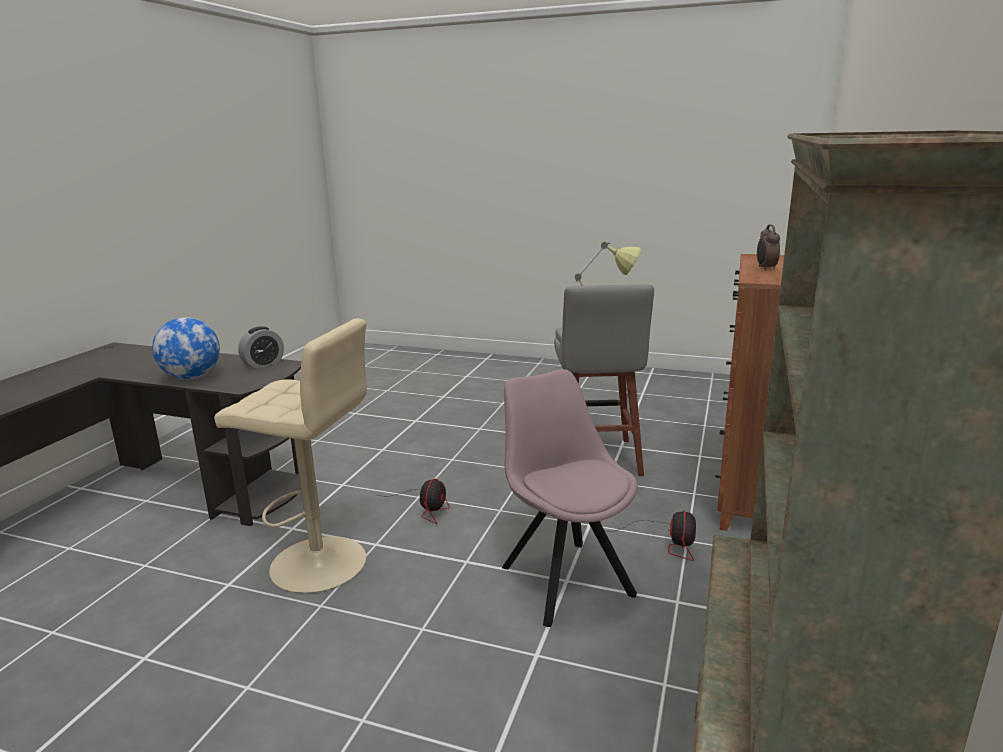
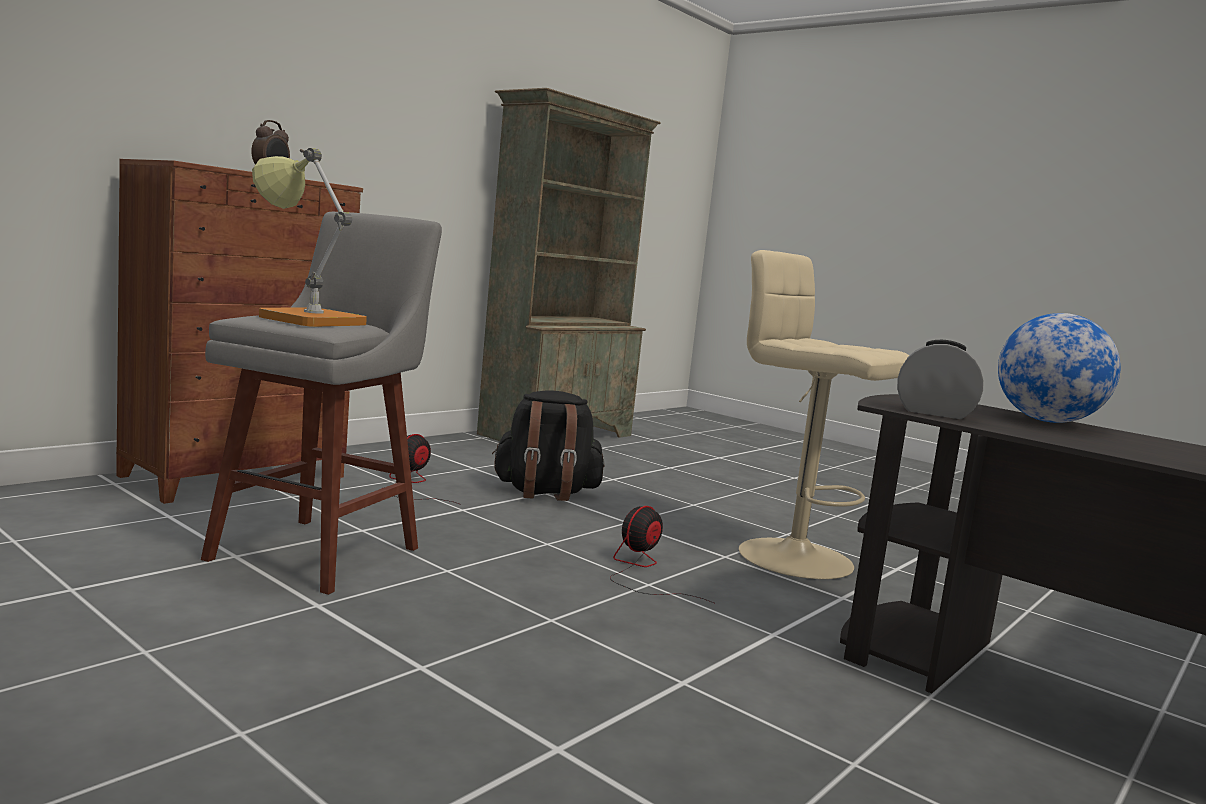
camera: 160 degrees left, 10 degrees down
(263, 364) = (934, 413): alarm clock -> alarm clock turned 45 degrees clockwise
(565, 580) = (546, 493): pink chair -> black backpack

